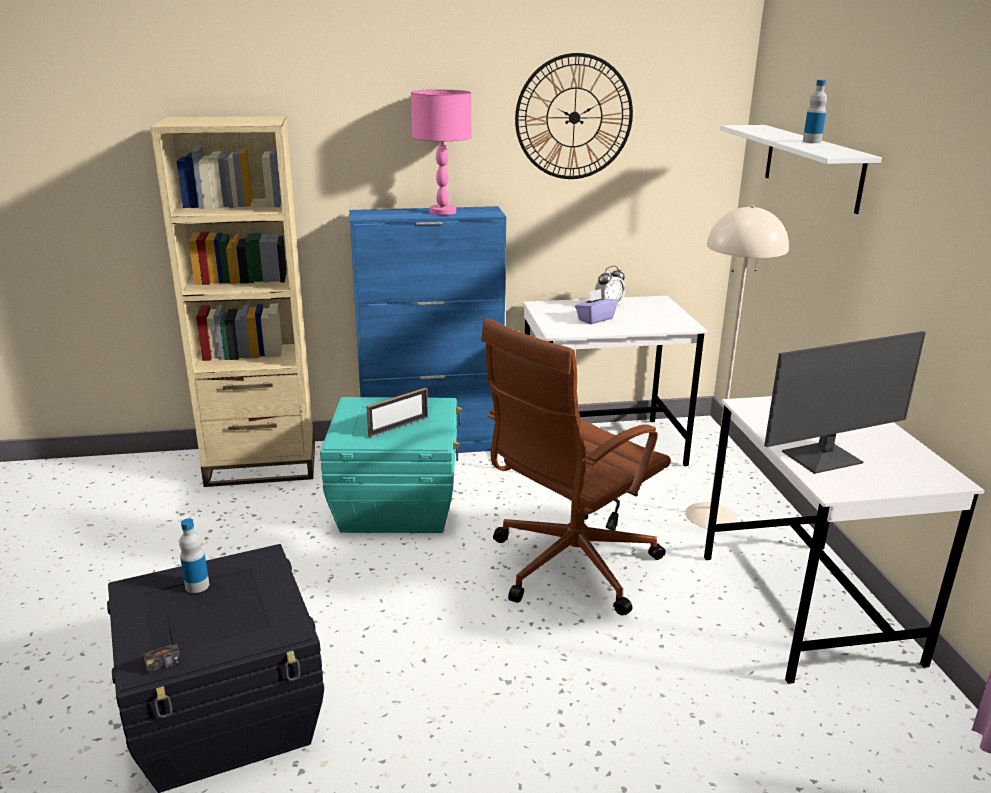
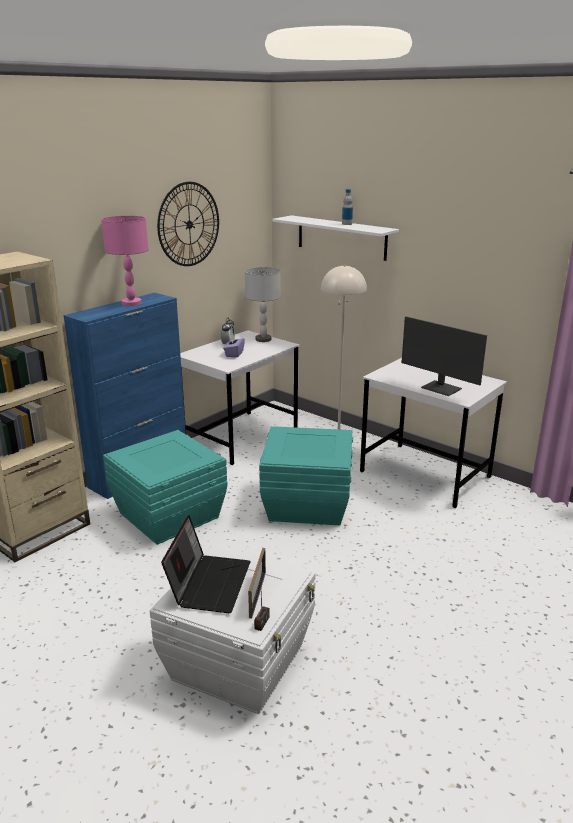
camera: 40 degrees left, 0 degrees up
(197, 586) = (209, 583): bottle -> laptop
(227, 717) = (239, 662): black storage box -> white storage box
(398, 426) = (173, 457): picture frame -> picture frame (257, 594)
(569, 566) = (306, 503): brown office chair -> turquoise storage box
(667, 312) = (263, 339): none -> grey table lamp
(823, 458) = (441, 388): monitor -> monitor turned 105 degrees clockwise

